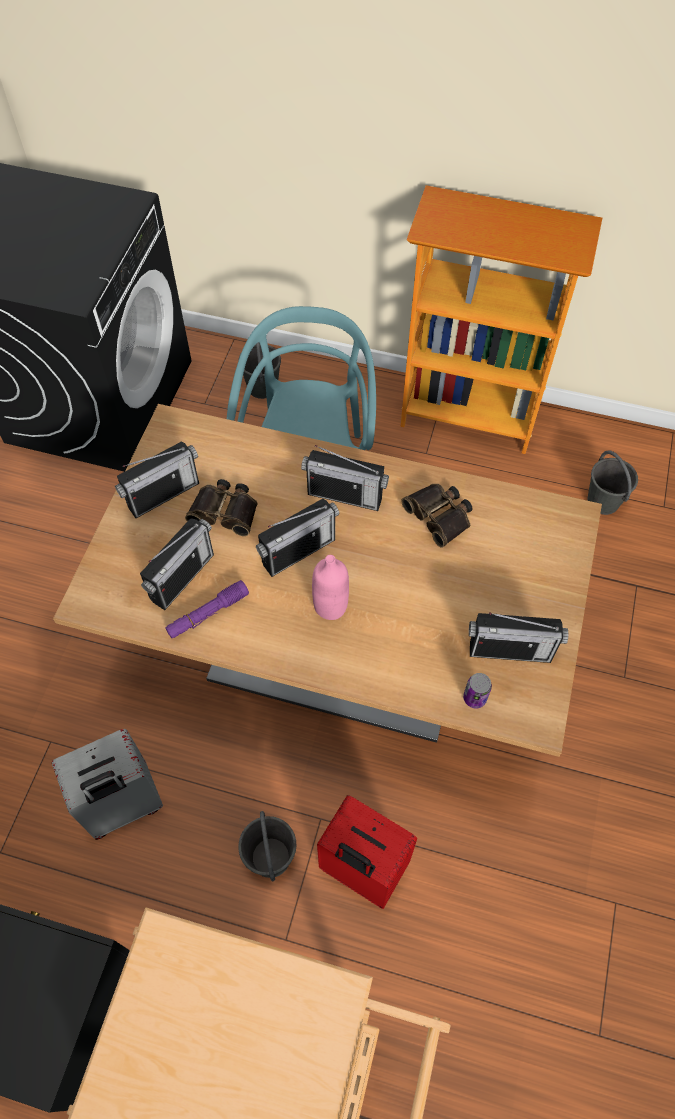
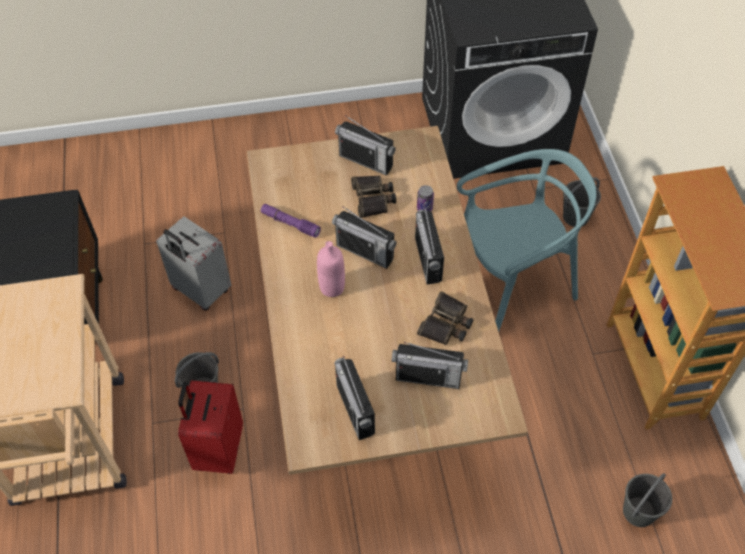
camera: 65 degrees right, 5 degrees down
(182, 577) = (309, 199): radio -> radio (428, 377)
(474, 698) = (305, 400): can -> can (424, 208)

